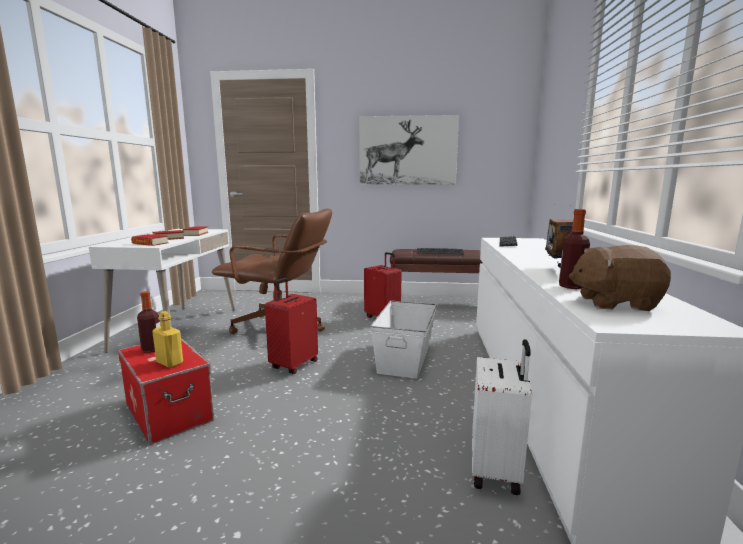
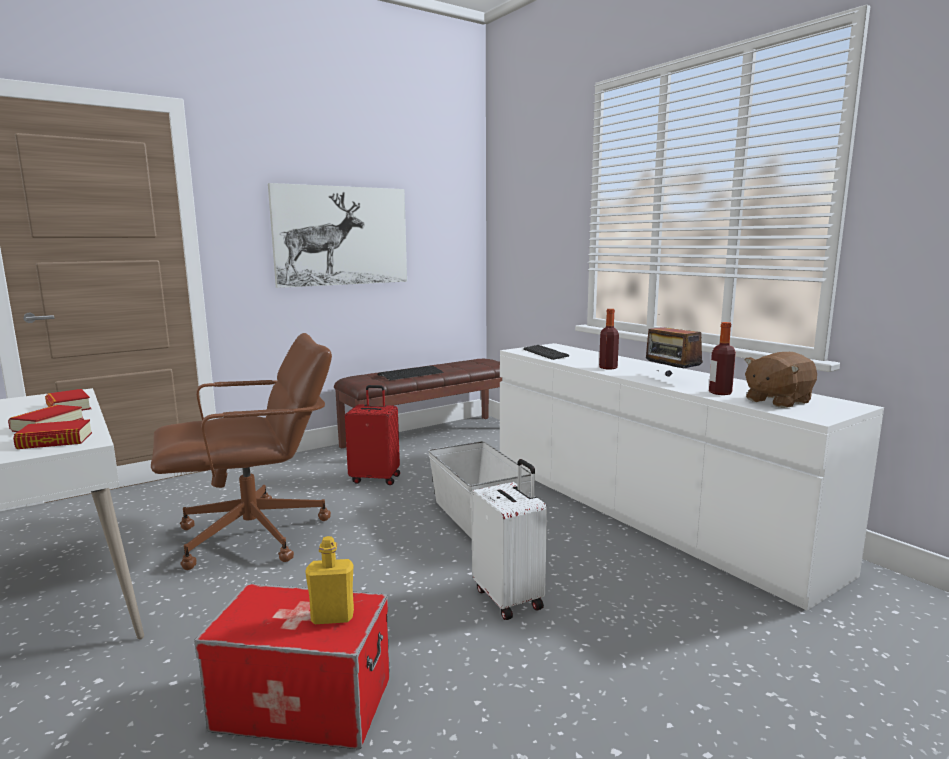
camera: 40 degrees left, 0 degrees up
(152, 349) = (256, 615): bottle -> bottle (608, 367)
(293, 365) = (365, 574): red suitcase -> none
(496, 470) = (699, 583): white suitcase -> white suitcase (509, 598)

